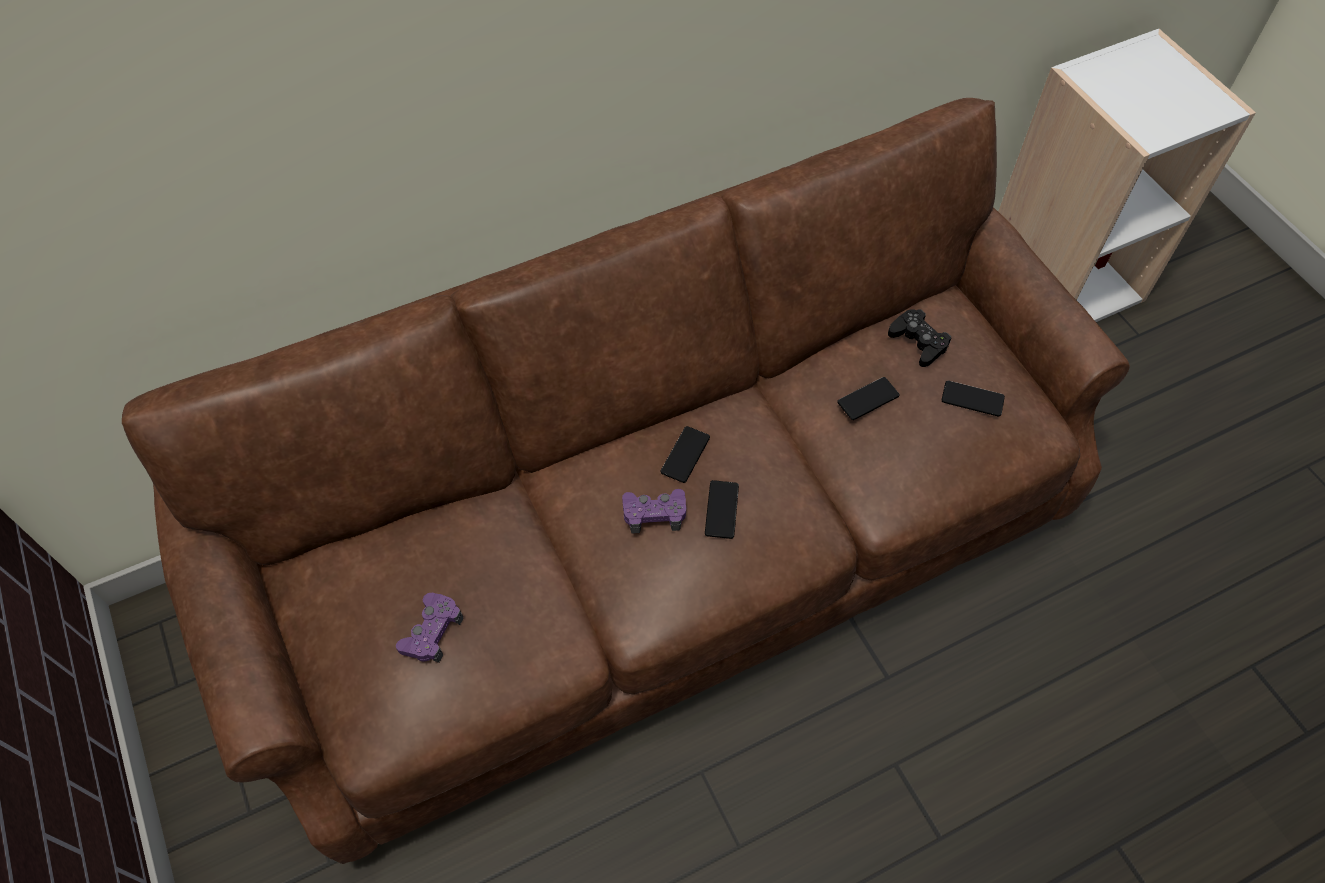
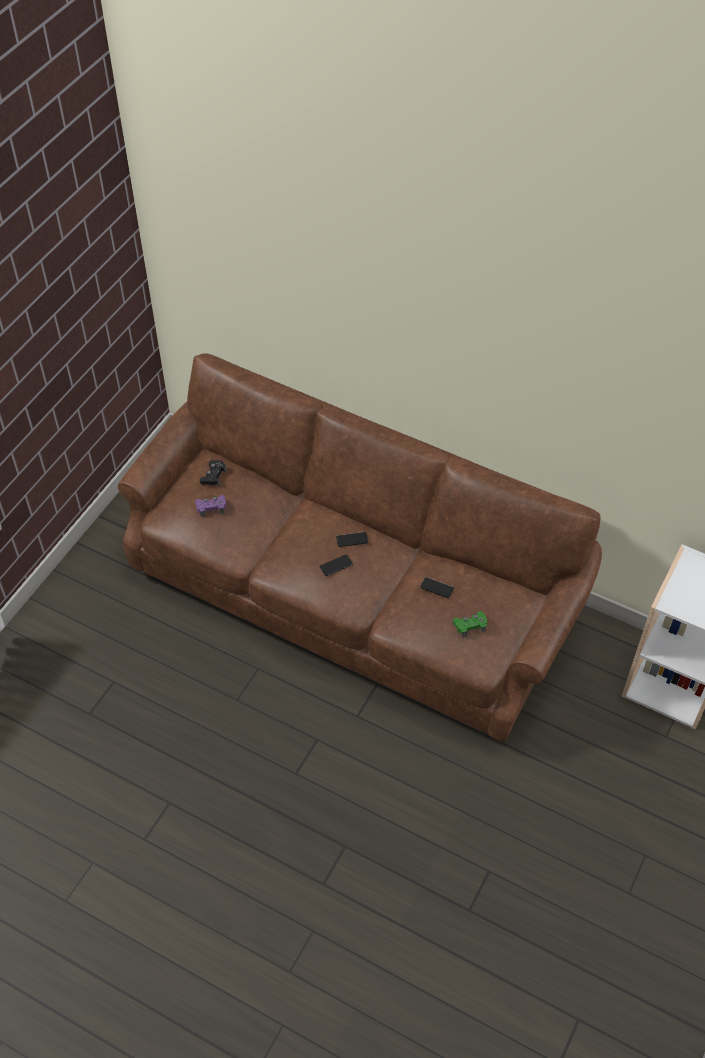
camera: 55 degrees right, 5 degrees down
(654, 513) = (316, 545): purple game controller -> none
(918, 342) = (486, 591): black game controller -> black game controller (213, 476)
(972, 399) = (470, 625): phone -> green game controller

